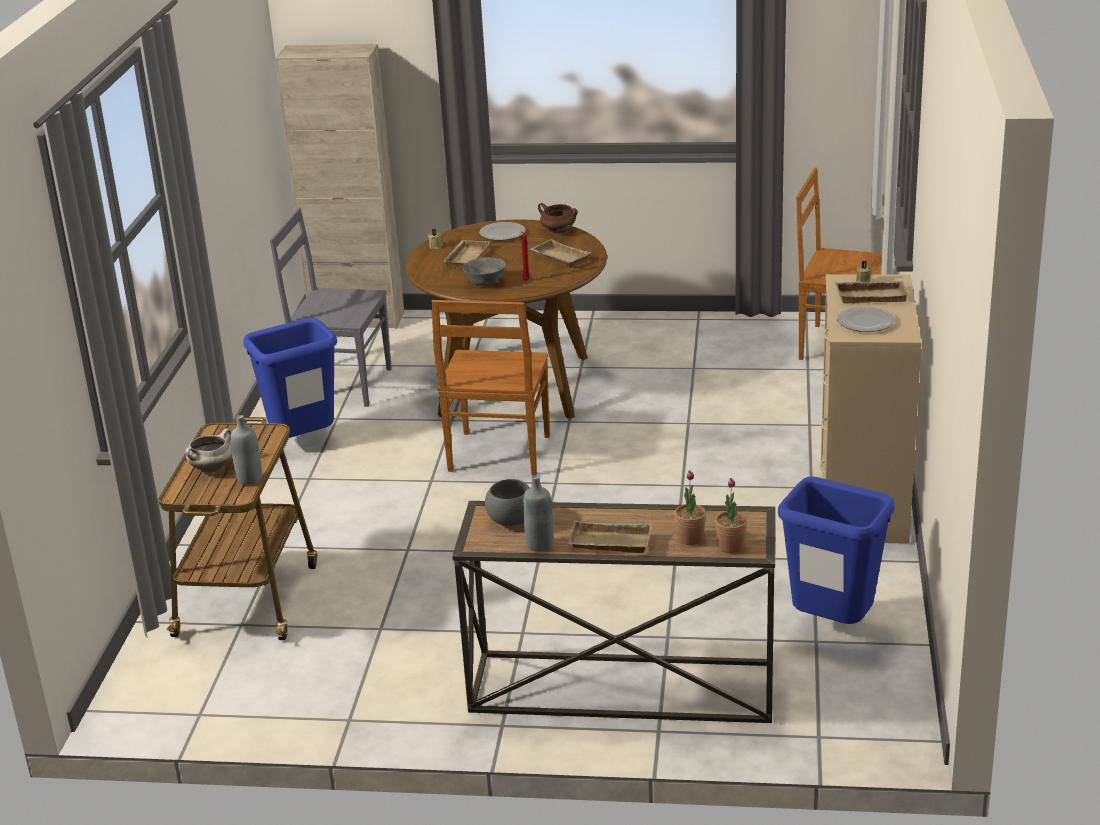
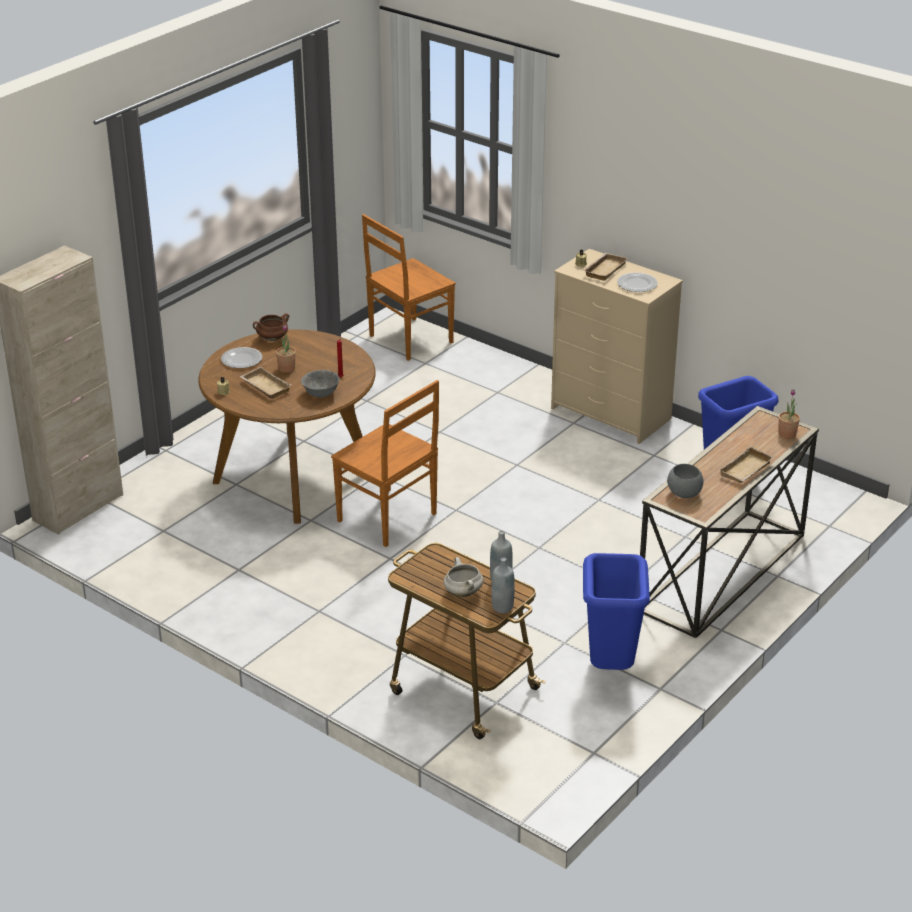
camera: 60 degrees left, 5 degrees up
(303, 443) = (259, 597): blue trash can -> blue trash can (610, 668)
(342, 385) = (185, 550): grey chair -> none
(539, 544) = (724, 493): grey bottle -> grey bottle (502, 607)
(558, 258) = (320, 354): beige tray -> none
(690, 538) = (765, 443): potted plant -> potted plant (286, 368)

